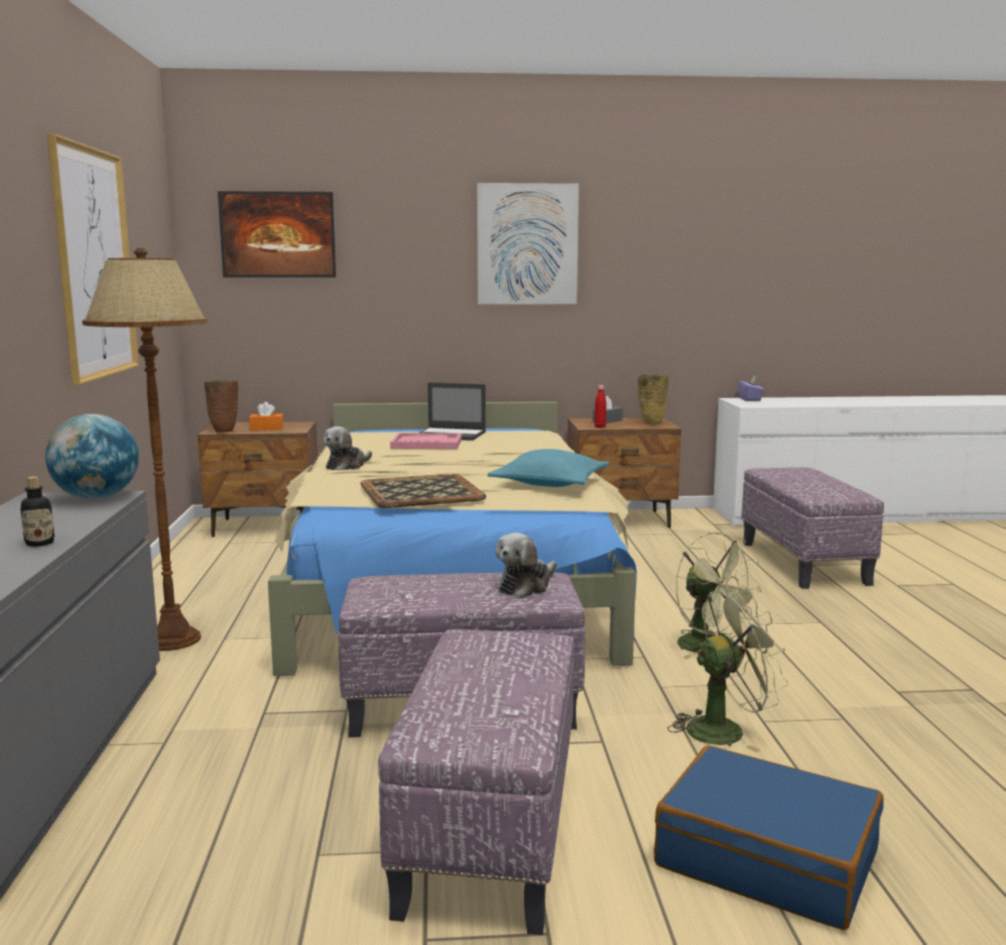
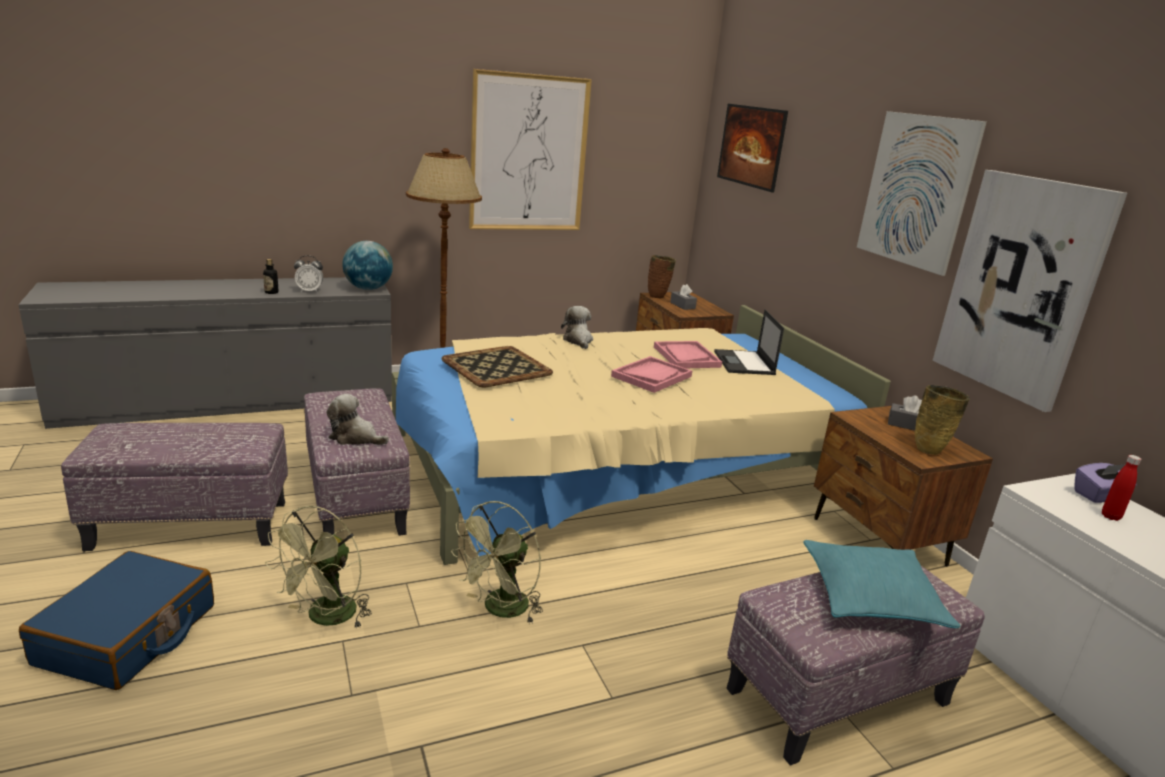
camera: 70 degrees right, 10 degrees up
(65, 524) = (309, 291): none -> alarm clock
(266, 428) = (682, 305): orange tissue box -> grey tissue box
(347, 466) = (578, 340): plush toy -> plush toy turned 60 degrees clockwise
(479, 454) = (651, 376): none -> pink tray
(550, 484) = (560, 409): turquoise pillow -> turquoise pillow (871, 597)
(600, 427) = (861, 422): red bottle -> red bottle (1110, 516)
(641, 294) = (1021, 287): none -> picture
(725, 729) = (326, 618): green fan -> green fan turned 60 degrees clockwise

